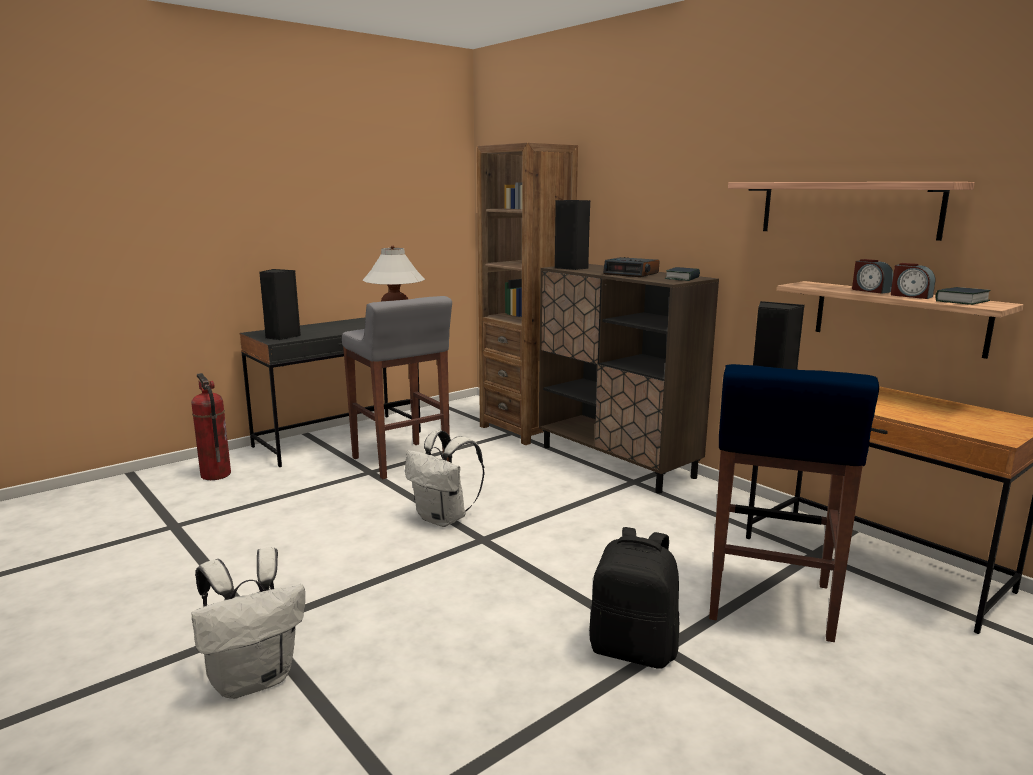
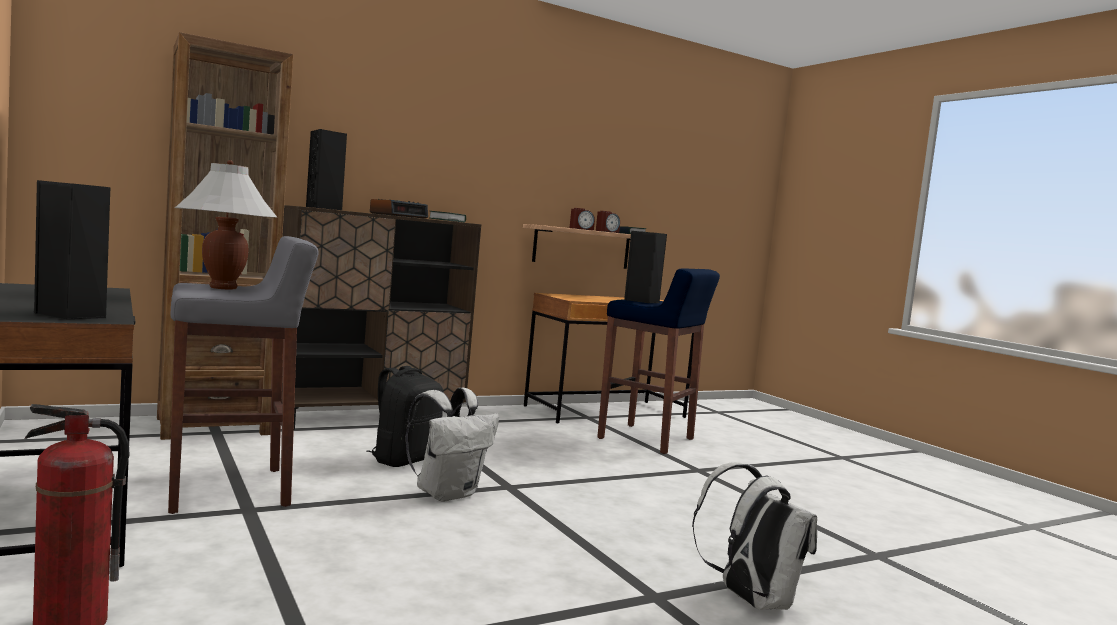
camera: 80 degrees left, 10 degrees down
(633, 649) = (699, 476): black backpack -> black backpack (404, 459)
(847, 209) = (551, 172): shelf -> none

